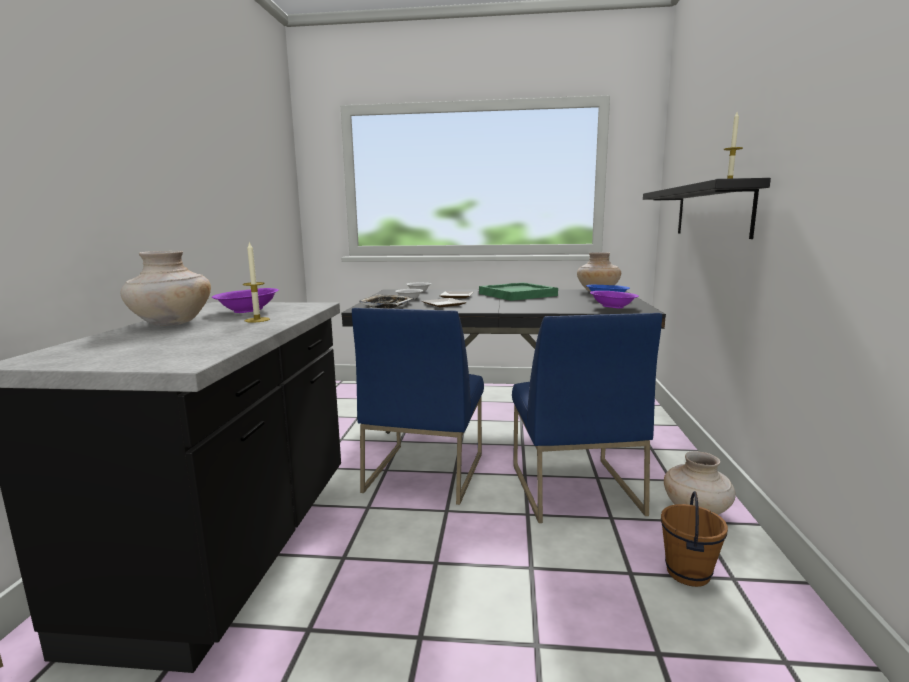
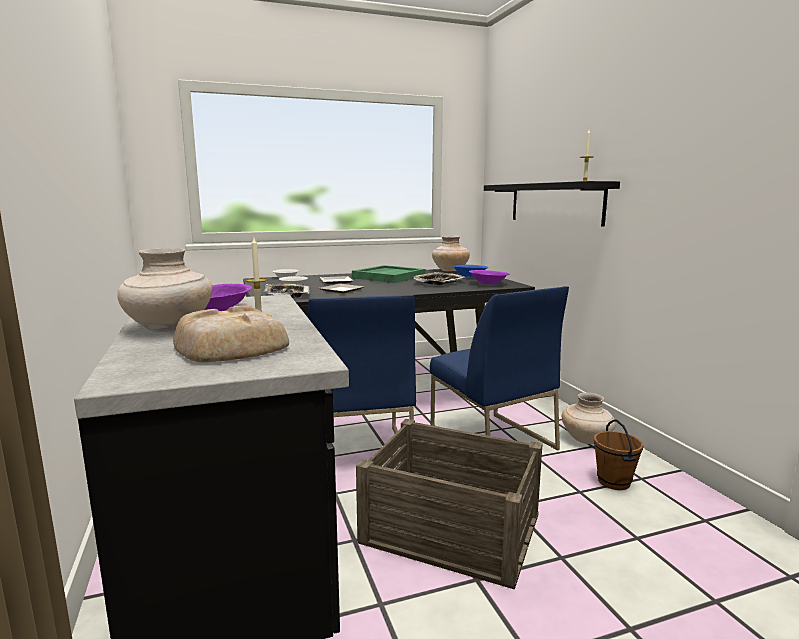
camera: 25 degrees left, 0 degrees up
(166, 342) = (230, 346): none -> bread
(443, 574) = (451, 529): none -> crate
(559, 302) = (439, 282): none -> tray

